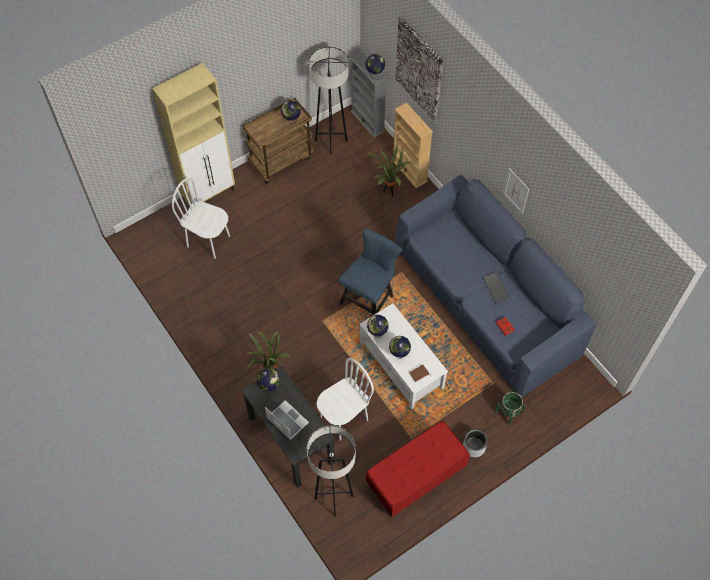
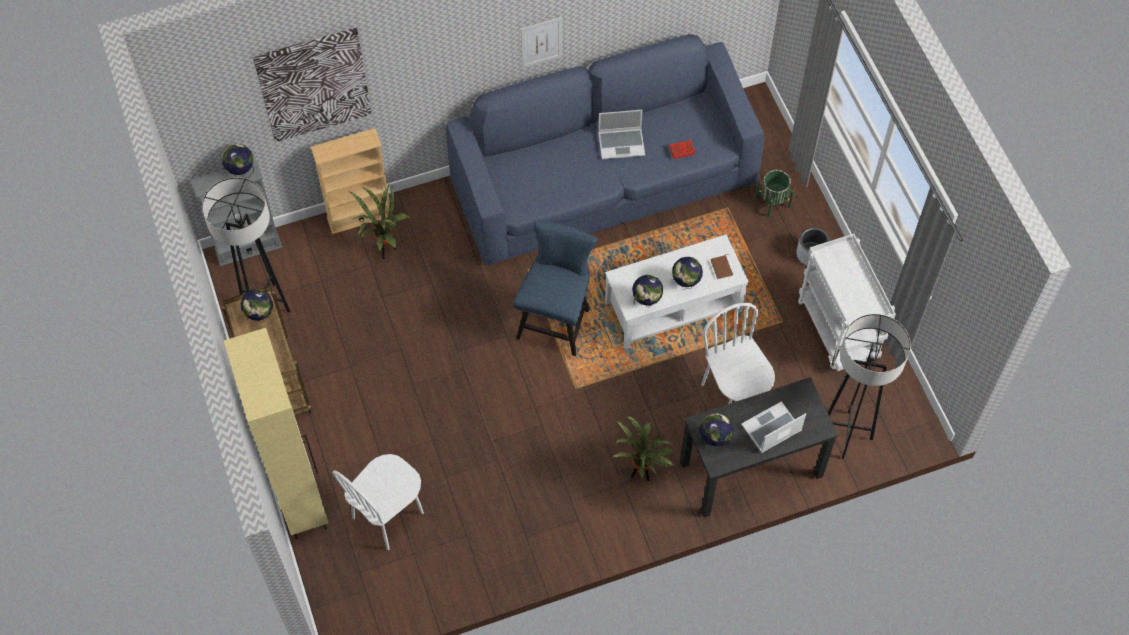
camera: 75 degrees left, 0 degrees up
(369, 297) = (556, 319): blue chair -> blue chair turned 60 degrees clockwise
(416, 477) = (838, 330): red bench -> white cart
(496, 288) = (622, 144): keyboard -> laptop

